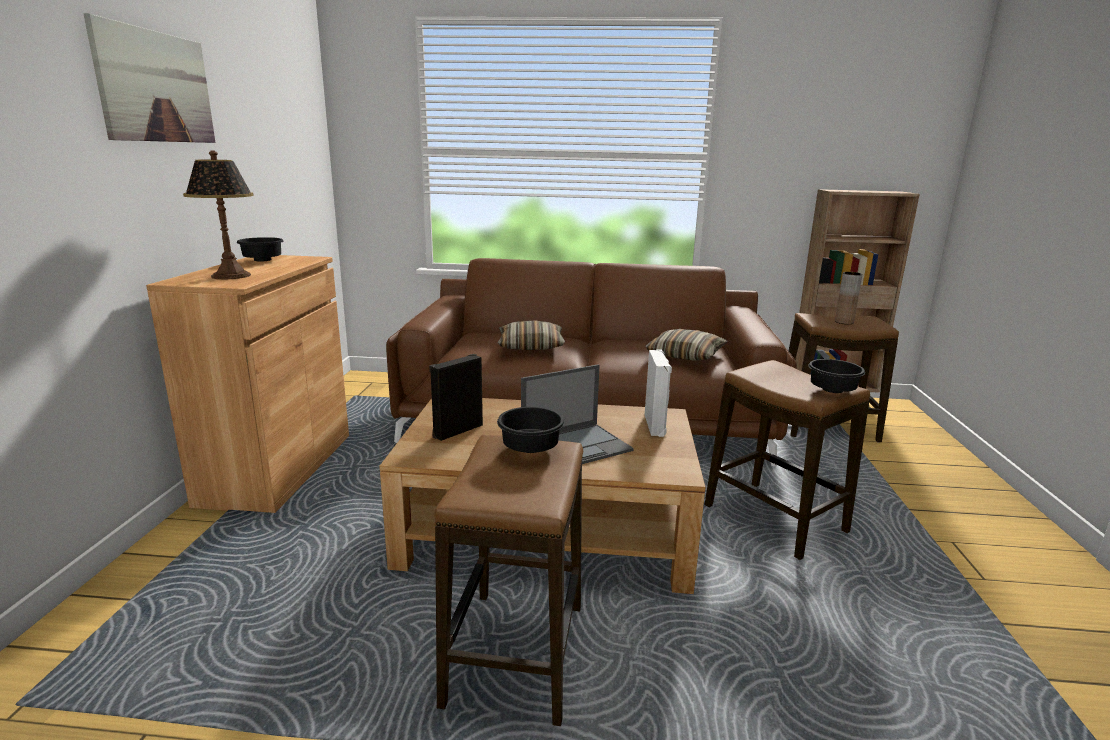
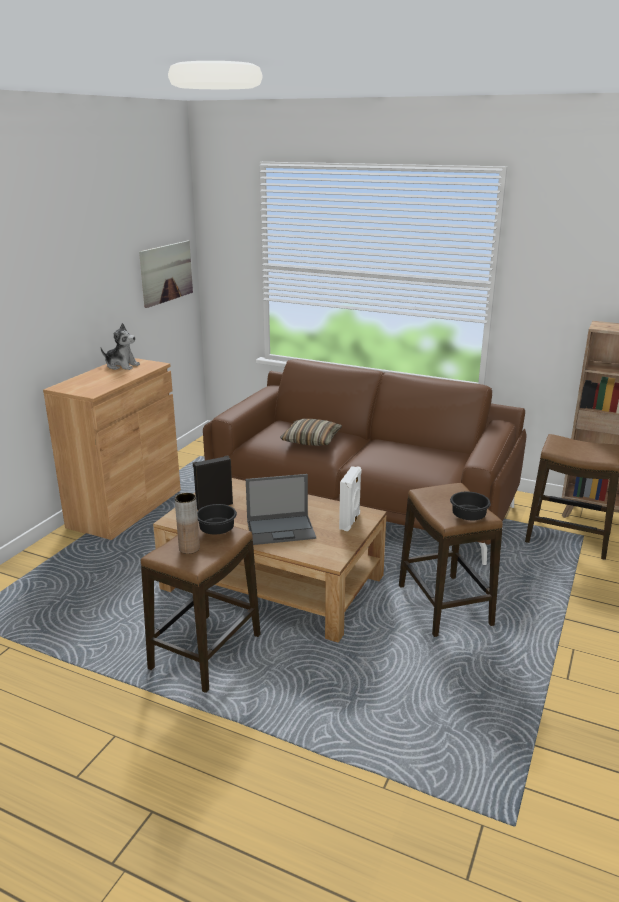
camera: 20 degrees right, 5 degrees up
(156, 87) = (56, 261): picture -> picture (166, 273)
(231, 276) = (93, 383): table lamp -> none
(261, 261) = (122, 366): black bowl -> plush toy
(685, 355) = (427, 463): pillow -> none
(844, 322) = (581, 449): brown vase -> brown vase (189, 548)

